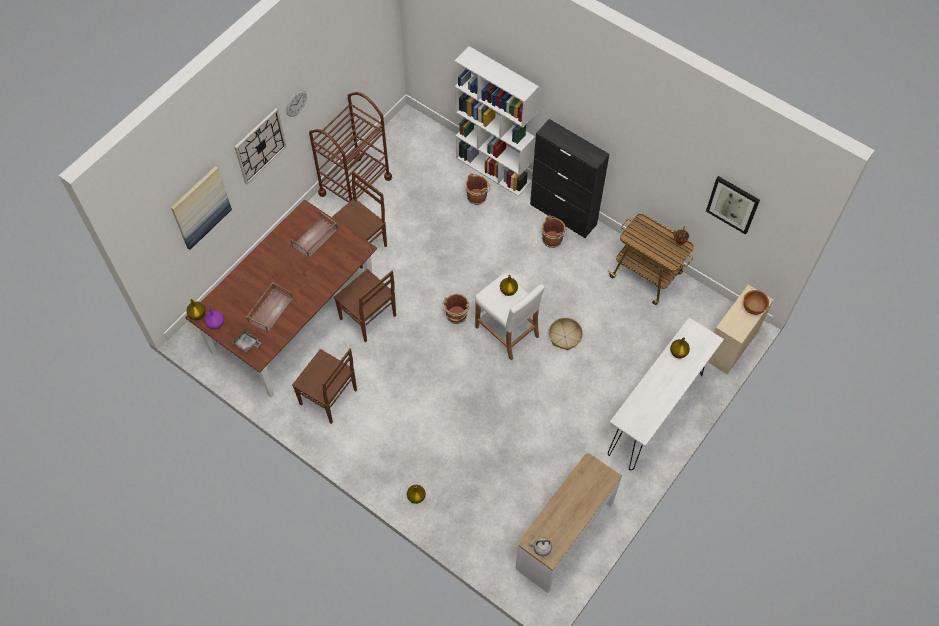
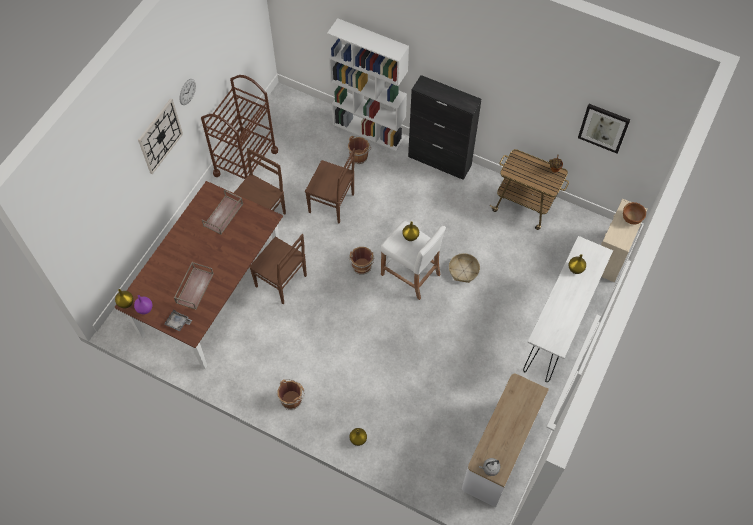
camera: 10 degrees left, 0 degrees up
(200, 207) = (114, 201): picture -> none
(330, 398) = (260, 361): brown chair -> brown chair (332, 204)
(553, 239) = (435, 184): brown bucket -> brown bucket (292, 399)

